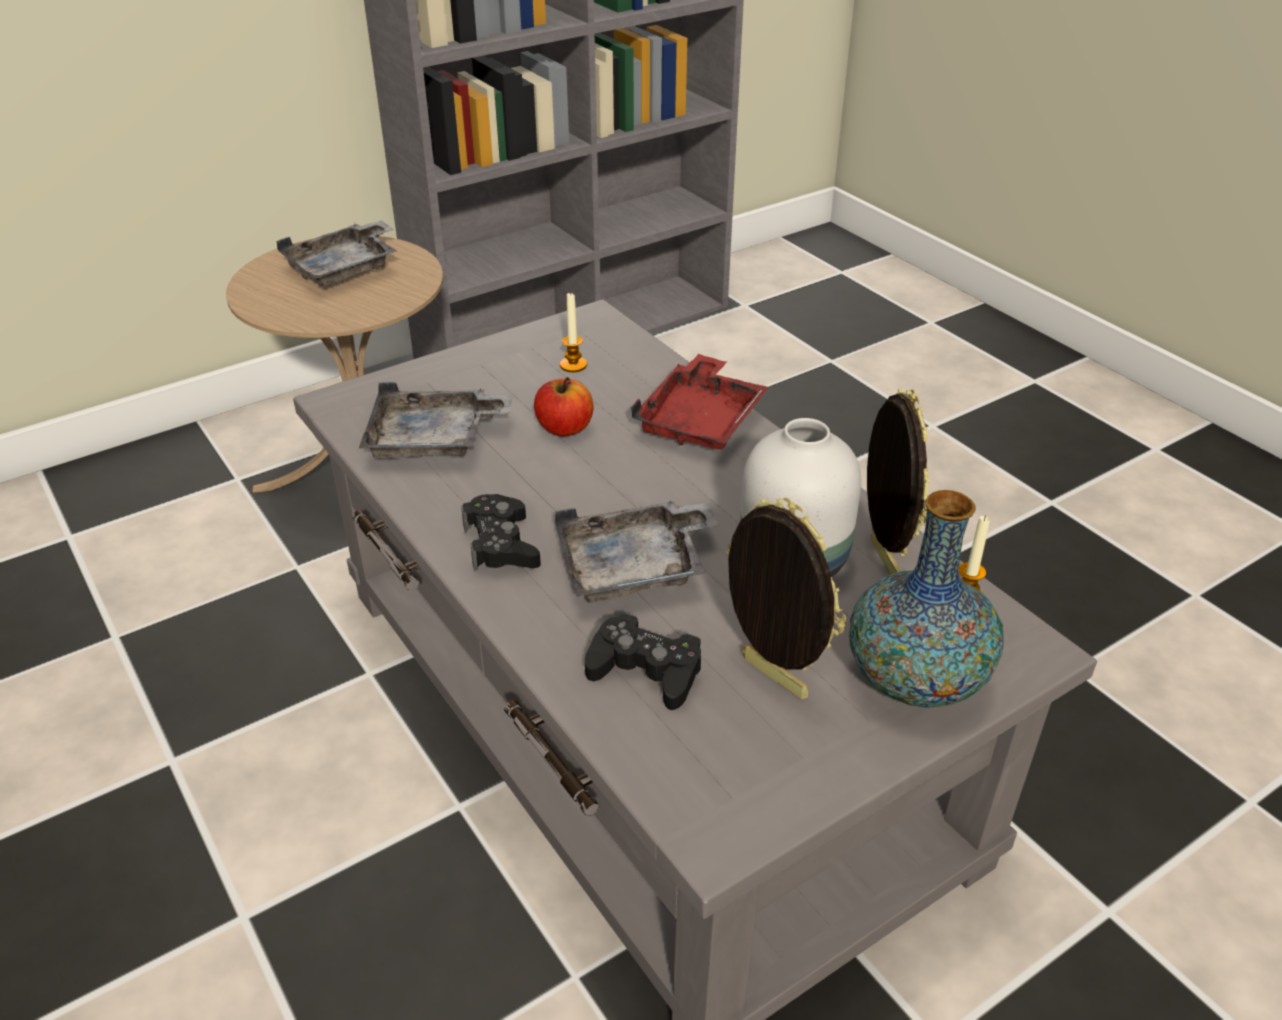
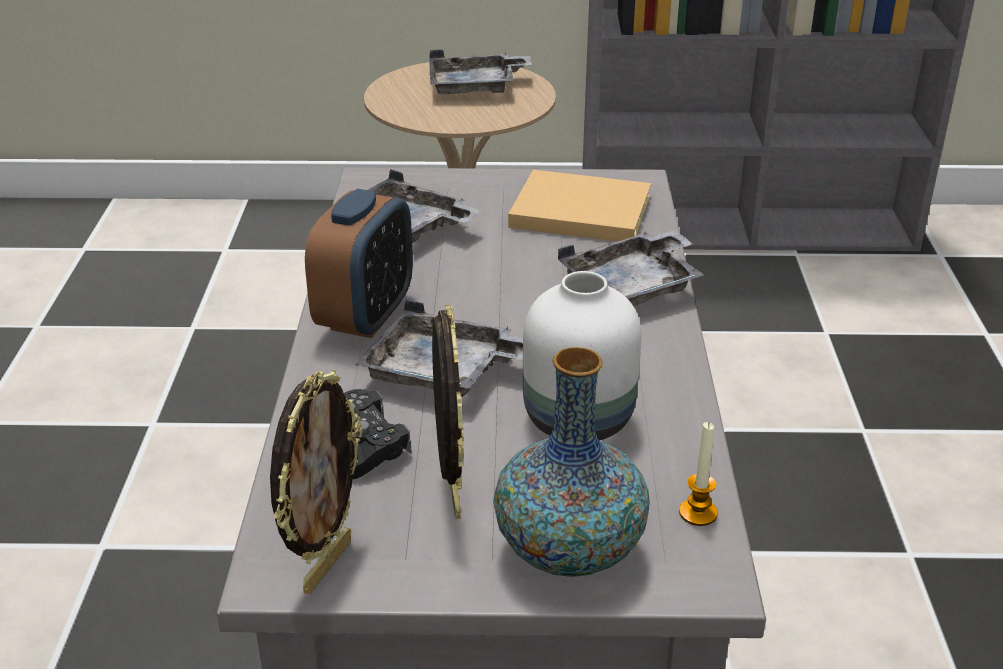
camera: 35 degrees right, 5 degrees down
(501, 544) = (365, 316): black game controller -> alarm clock
(564, 428) = (512, 254): apple -> none
(573, 365) = (576, 211): candle -> beige book
(701, 420) = (633, 287): red tray -> grey tray
(881, 561) = (656, 452): picture frame -> picture frame (325, 565)

